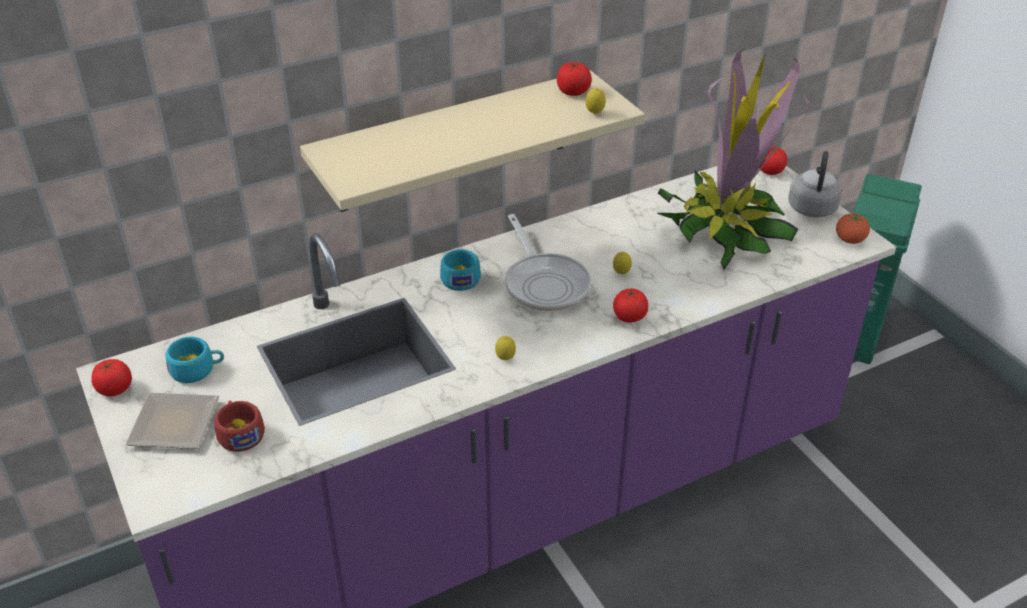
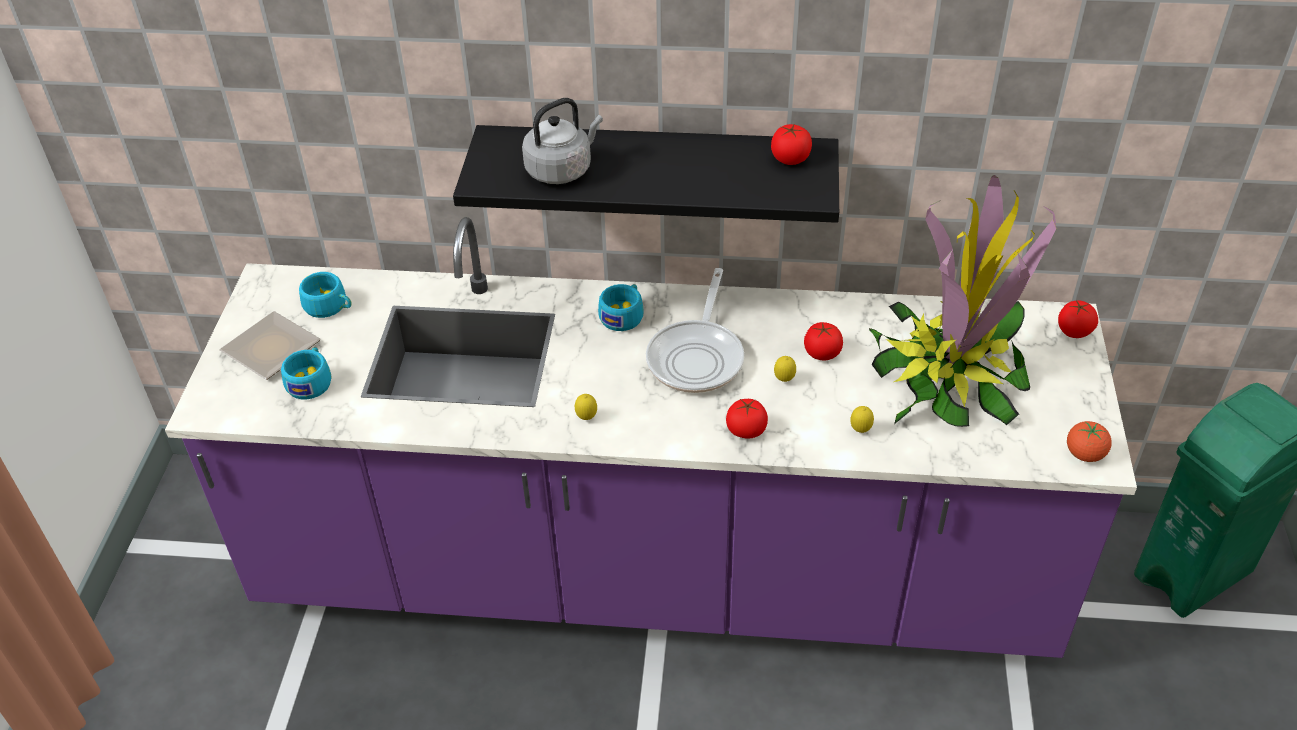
camera: 35 degrees right, 5 degrees up
(115, 389) = (257, 296): tomato -> tomato (822, 353)
(240, 433) = (311, 381): red cup -> turquoise cup
(454, 142) = (656, 170): beige shelf -> black shelf
(594, 113) = (784, 192): lemon -> lemon (860, 430)
(812, 206) = (1081, 395): grey kettle -> grey kettle (562, 170)

